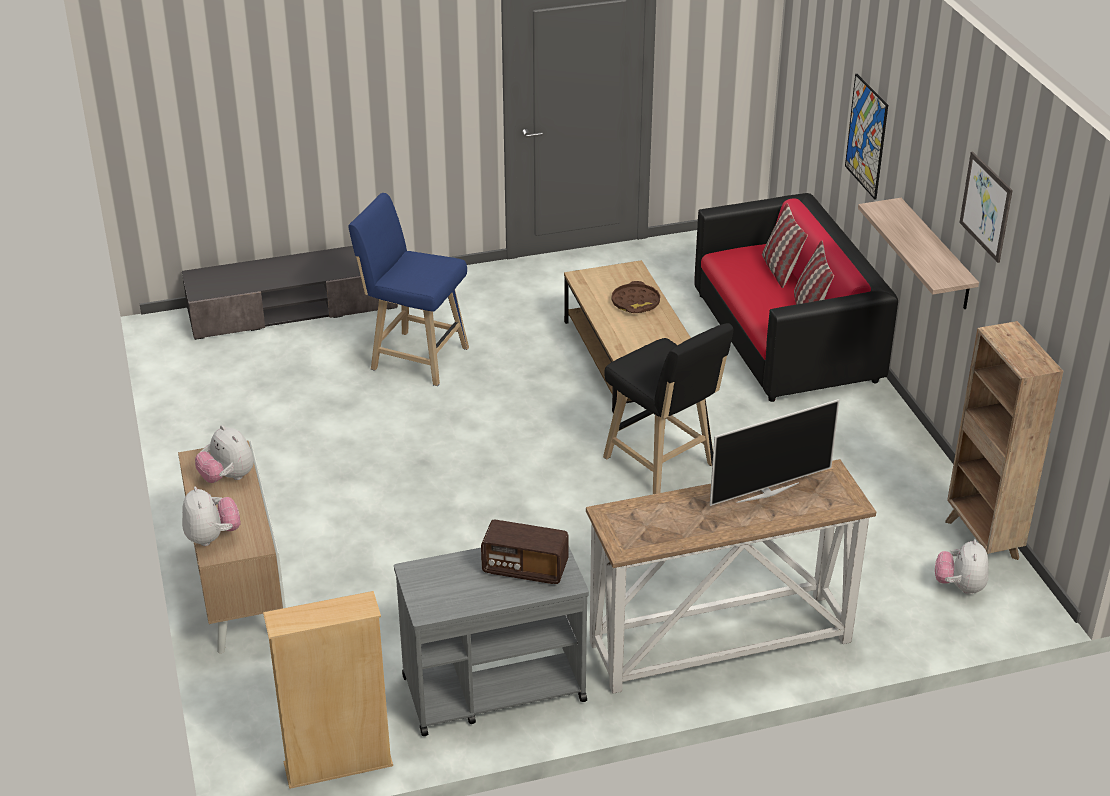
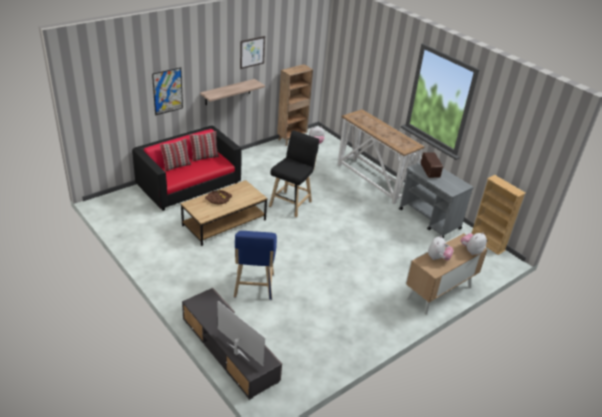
camera: 115 degrees left, 0 degrees up
(767, 492) = (368, 125): television -> television (237, 352)

